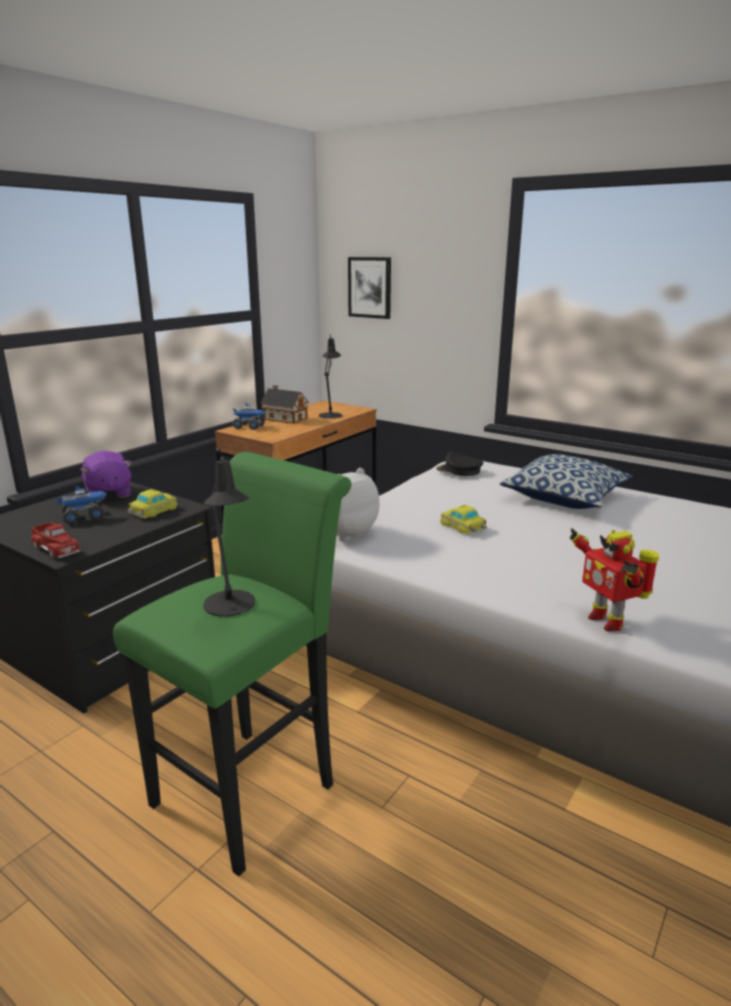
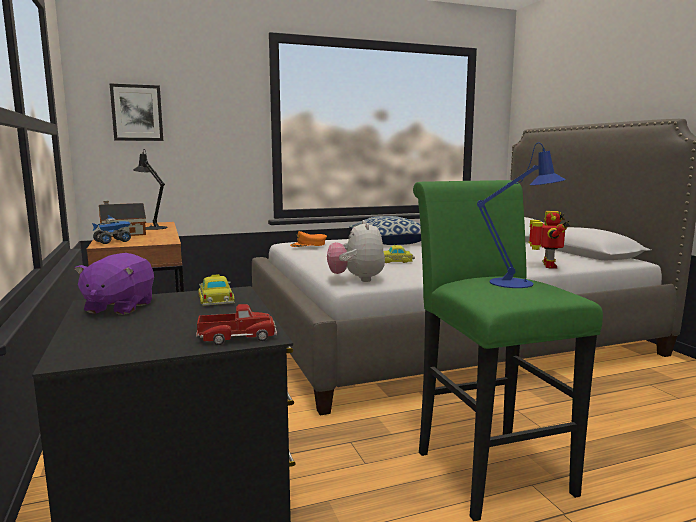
camera: 55 degrees left, 10 degrees down
(85, 517) = (169, 321): toy truck -> none
(108, 494) = (119, 307): purple plush toy -> purple plush toy turned 90 degrees clockwise
(231, 607) = (518, 283): black table lamp -> blue table lamp
(459, 470) = (308, 245): black cap -> orange cap
(606, 620) = (547, 266): toy robot -> toy robot turned 90 degrees counterclockwise

